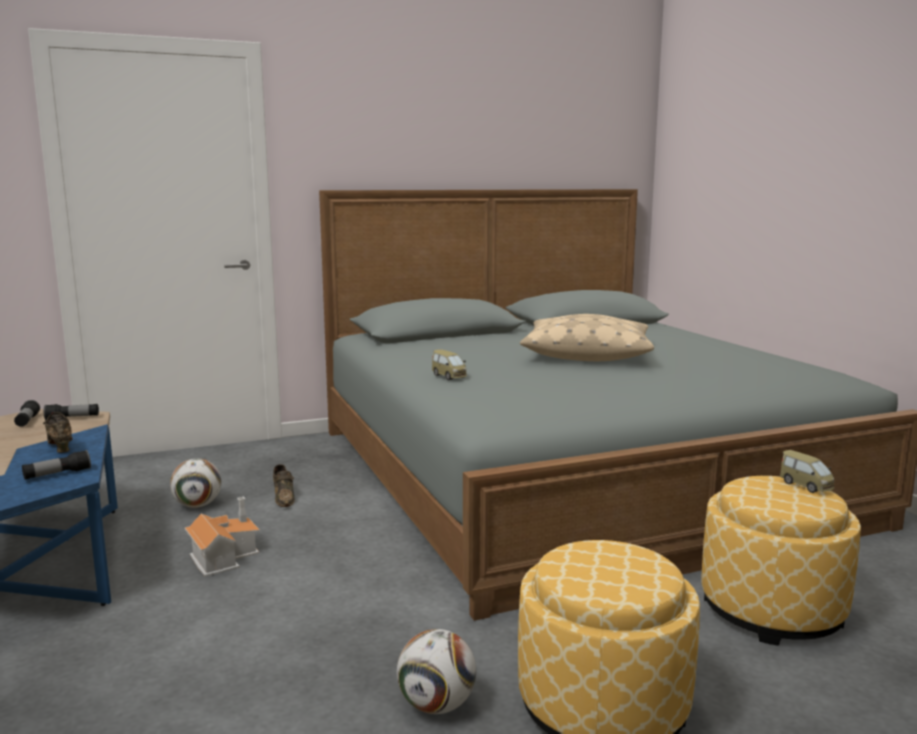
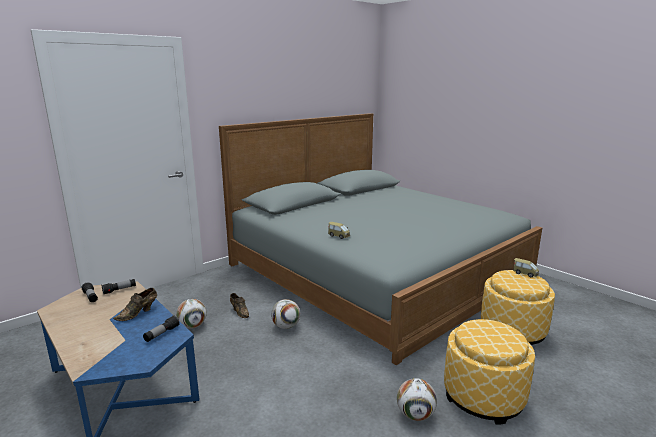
camera: 20 degrees left, 5 degrees up
(61, 447) = (139, 313): brown shoe -> brown shoe turned 90 degrees counterclockwise
(223, 556) = (237, 356): toy house -> none
(337, 529) = (286, 326): none -> football
(586, 354) = (388, 212): beige pillow -> none

